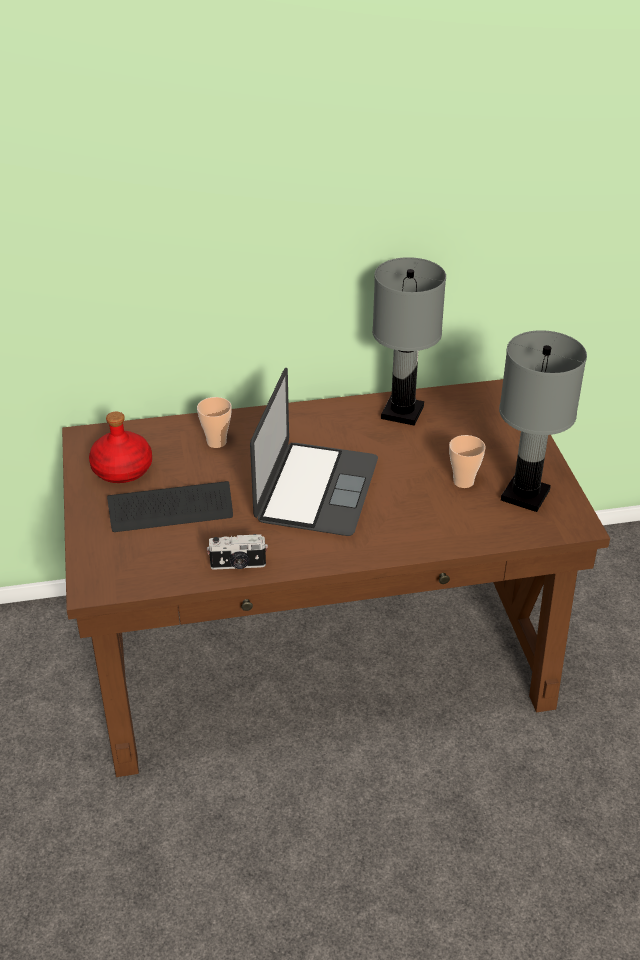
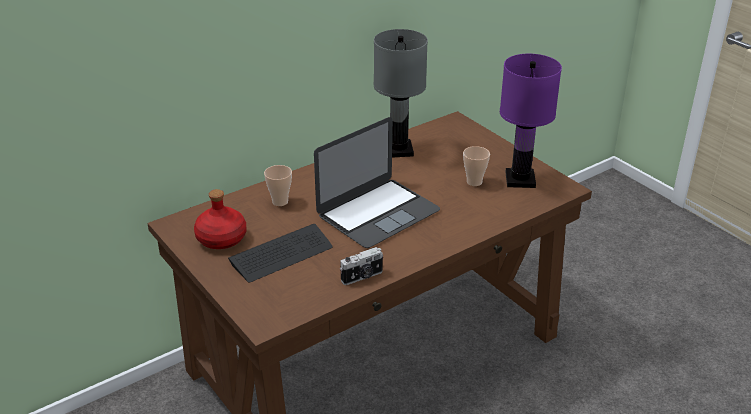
camera: 25 degrees left, 5 degrees down
(316, 488) = (378, 213): laptop -> laptop turned 60 degrees clockwise
(524, 494) = (519, 179): grey table lamp -> purple table lamp

